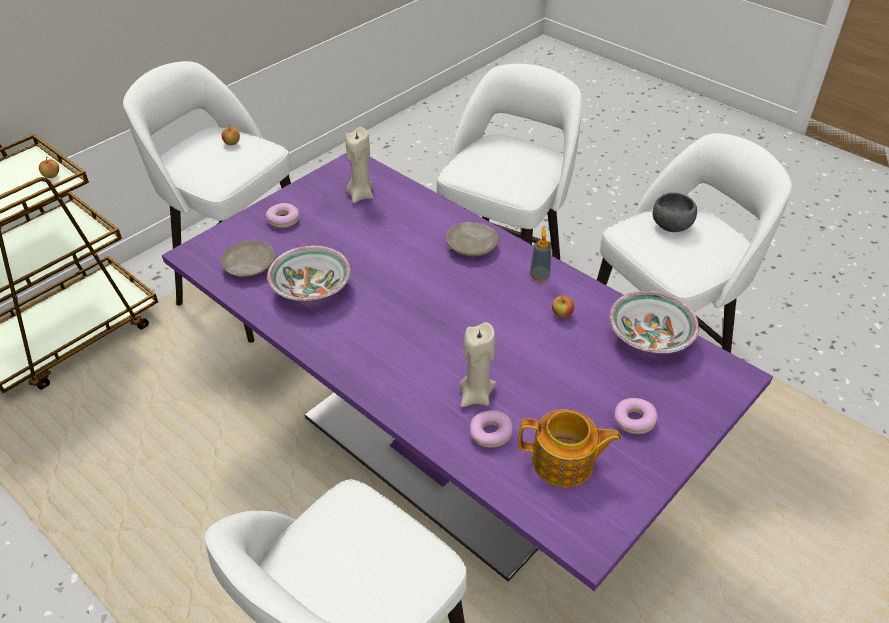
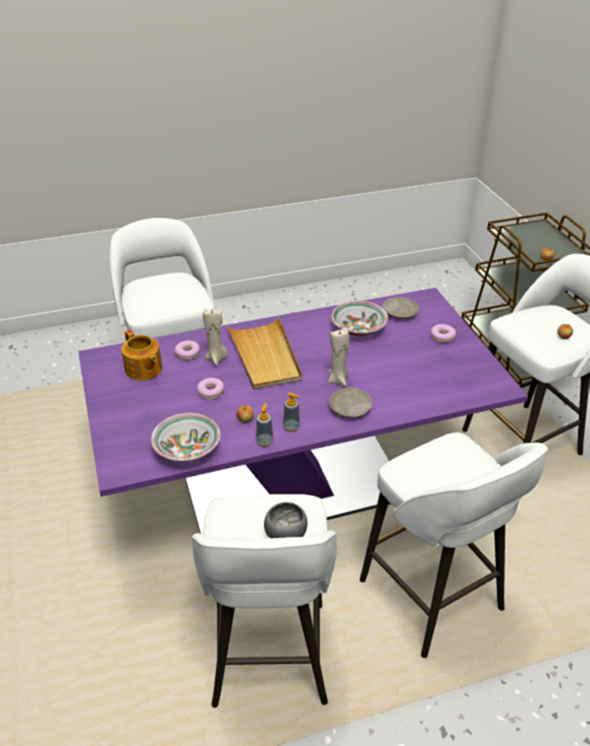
camera: 120 degrees right, 5 degrees down
(360, 195) = (452, 378): beige candle -> beige candle (338, 379)
(434, 350) = (265, 356): none -> beige tray
(564, 463) = (143, 369): teapot -> teapot turned 75 degrees counterclockwise
(579, 285) = (264, 442): none -> soap dispenser
(634, 420) = (139, 407): donut -> donut (211, 392)

